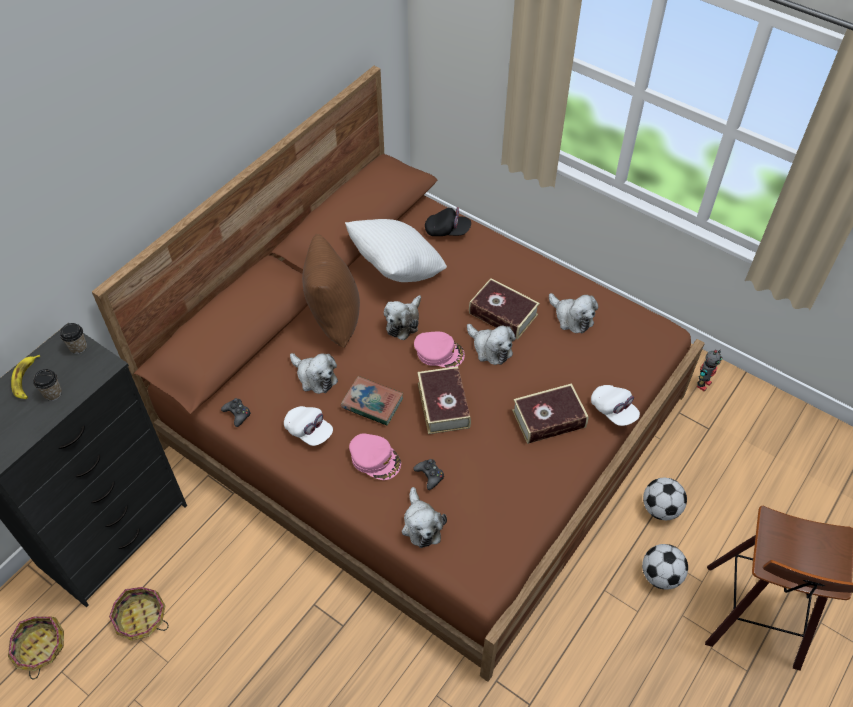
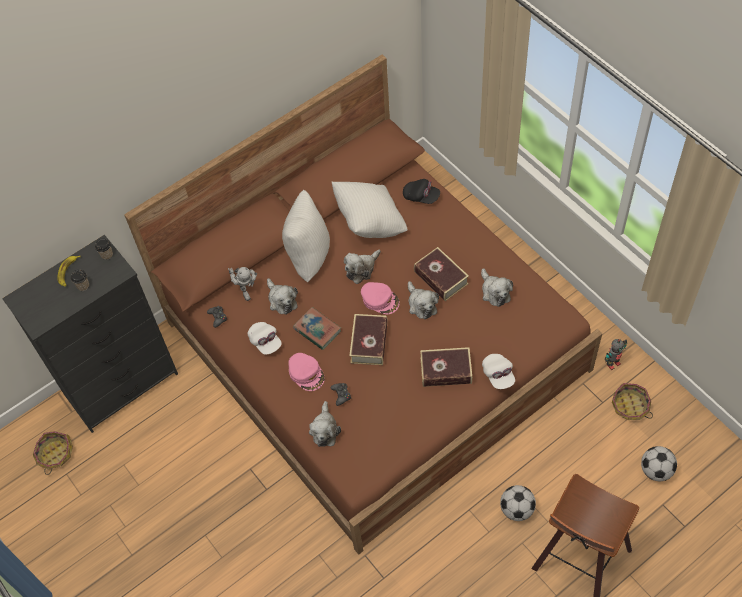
camera: 20 degrees right, 5 degrees up
(141, 618) = (127, 450): basket -> basket (630, 406)
(264, 373) = (245, 289): none -> toy robot
(332, 320) = (308, 256): brown pillow -> white pillow
(660, 509) = (537, 458): football -> football (656, 470)

